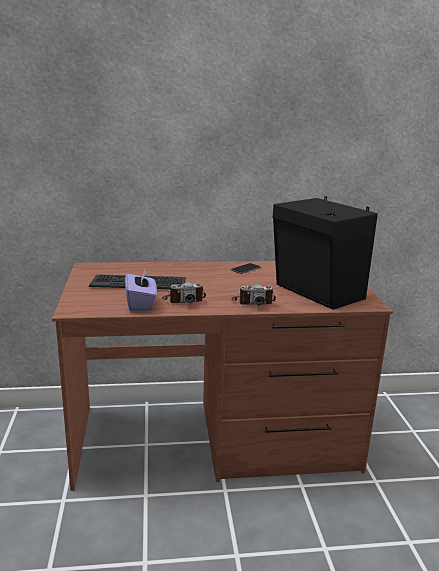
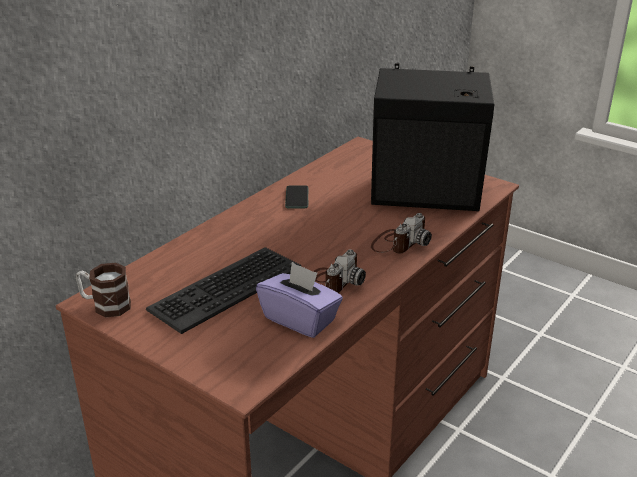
camera: 45 degrees left, 10 degrees up
(87, 269) = (105, 305): none -> mug

